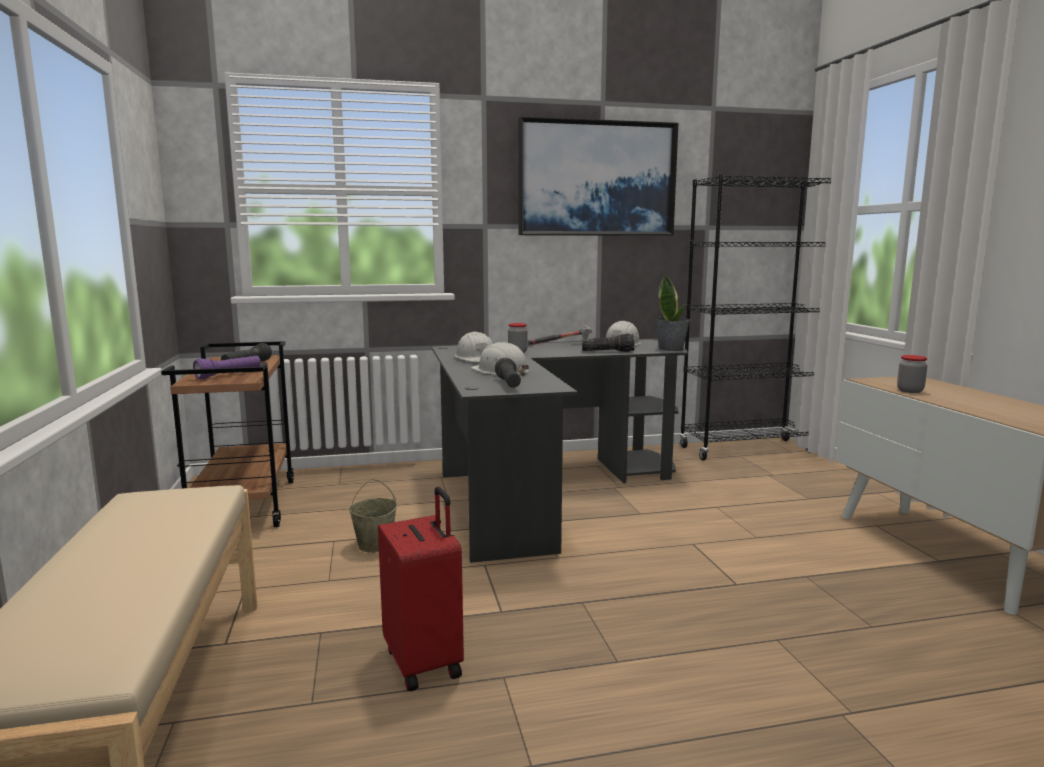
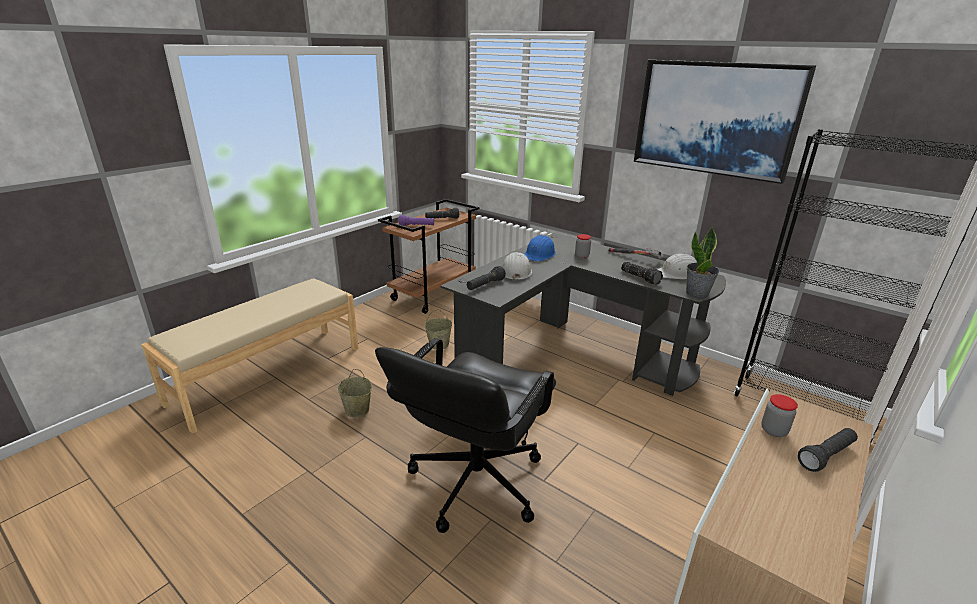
camera: 50 degrees right, 15 degrees up
(425, 662) = (357, 410): red suitcase -> beige bucket
(476, 358) = (539, 254): white hard hat -> blue hard hat
(698, 625) = (474, 481): none -> black office chair
(953, 390) = (826, 456): none -> black flashlight

